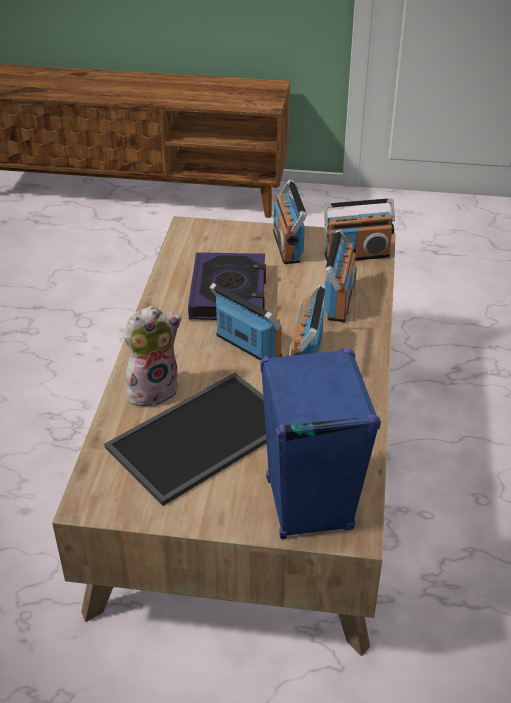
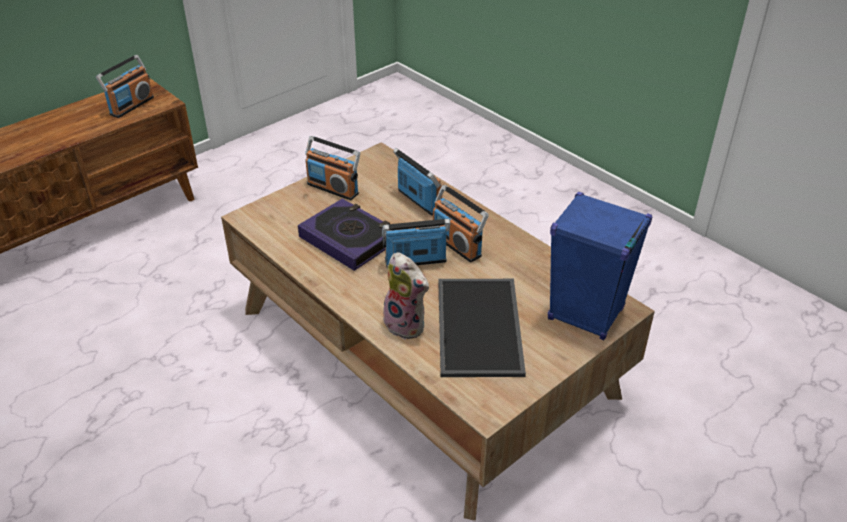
camera: 50 degrees left, 0 degrees up
(153, 389) = (407, 324): plush toy -> plush toy turned 120 degrees clockwise
(356, 255) = (383, 168): radio -> radio (131, 106)

